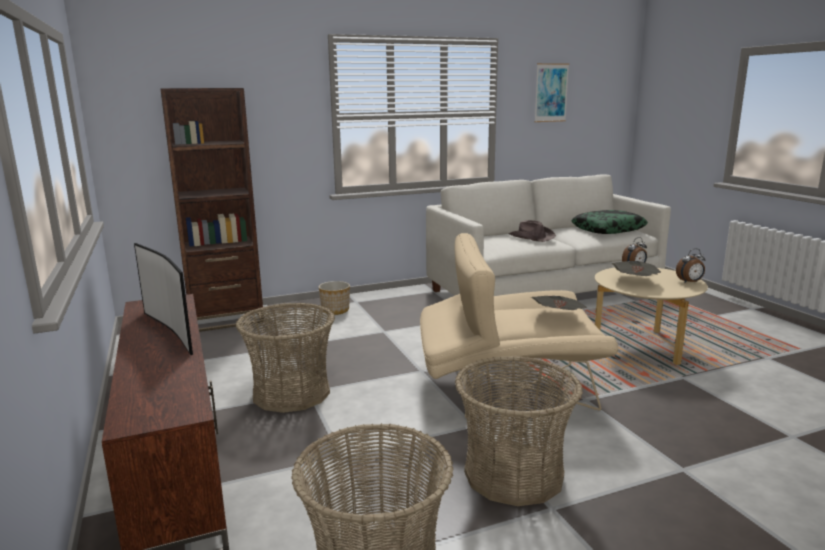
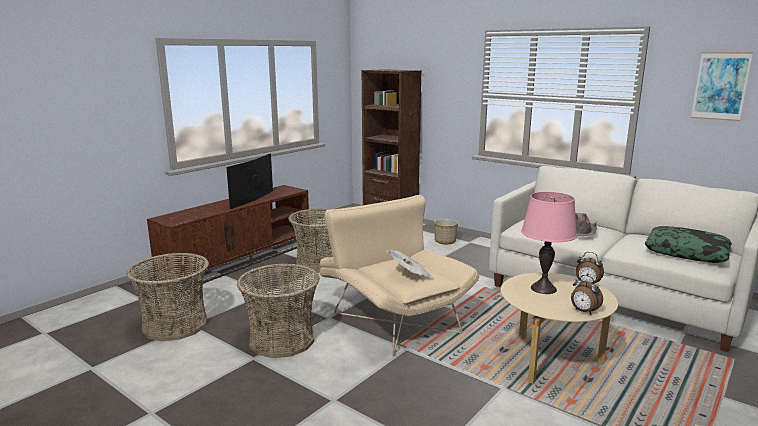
camera: 60 degrees right, 0 degrees up
(635, 281) = (543, 288): newspaper -> pink table lamp

